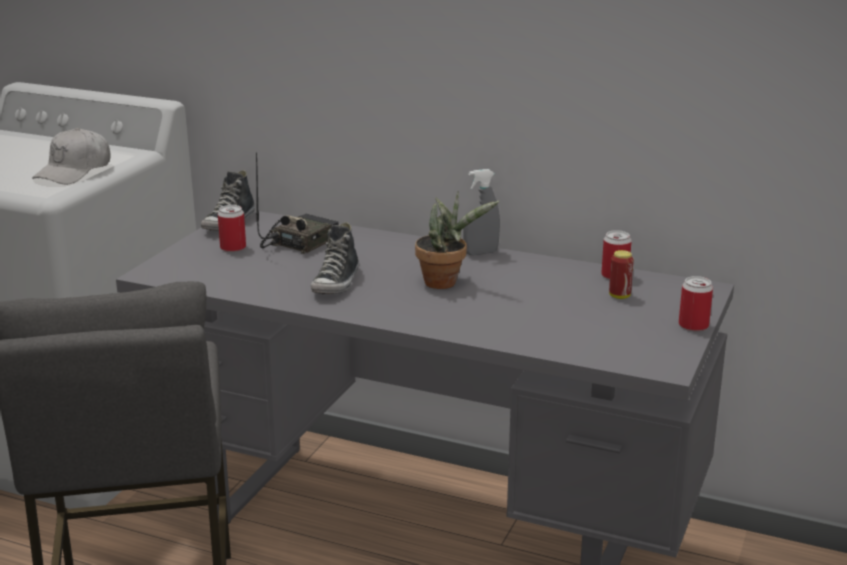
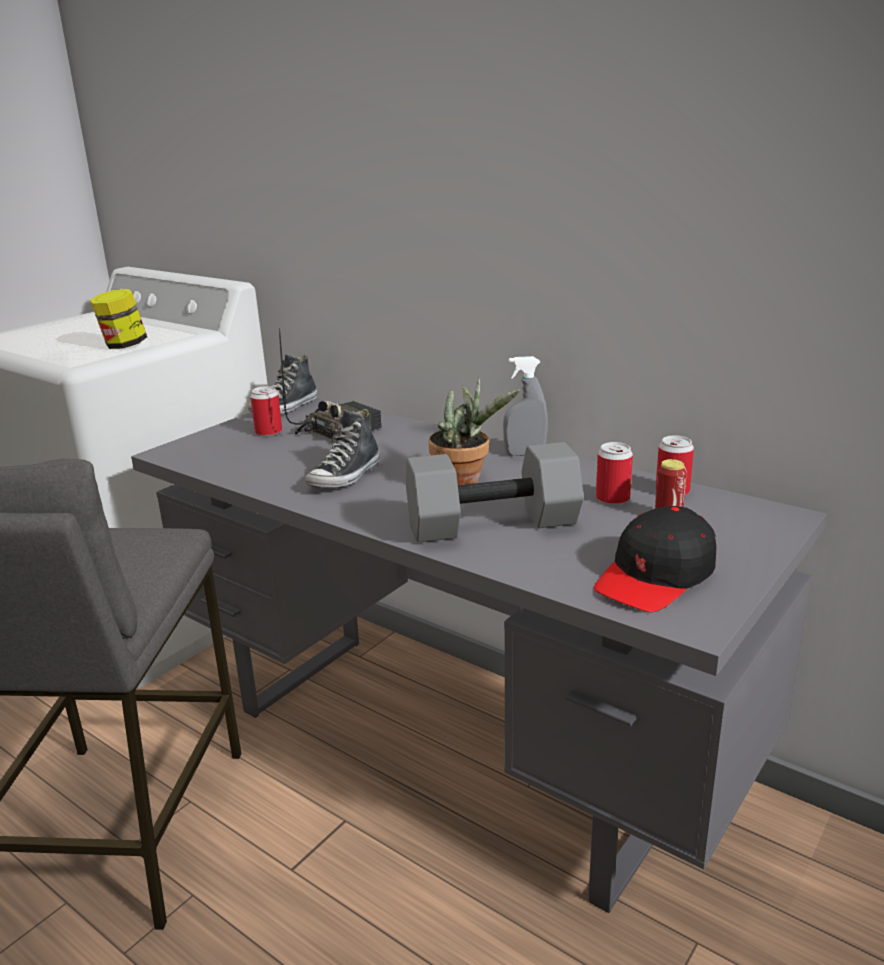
camera: 15 degrees right, 0 degrees up
(74, 171) = (124, 346): white cap -> jar
(486, 314) = (491, 526): none -> grey dumbbell
(628, 340) = (656, 577): none -> black cap
(693, 326) = (753, 565): can -> can (612, 498)

